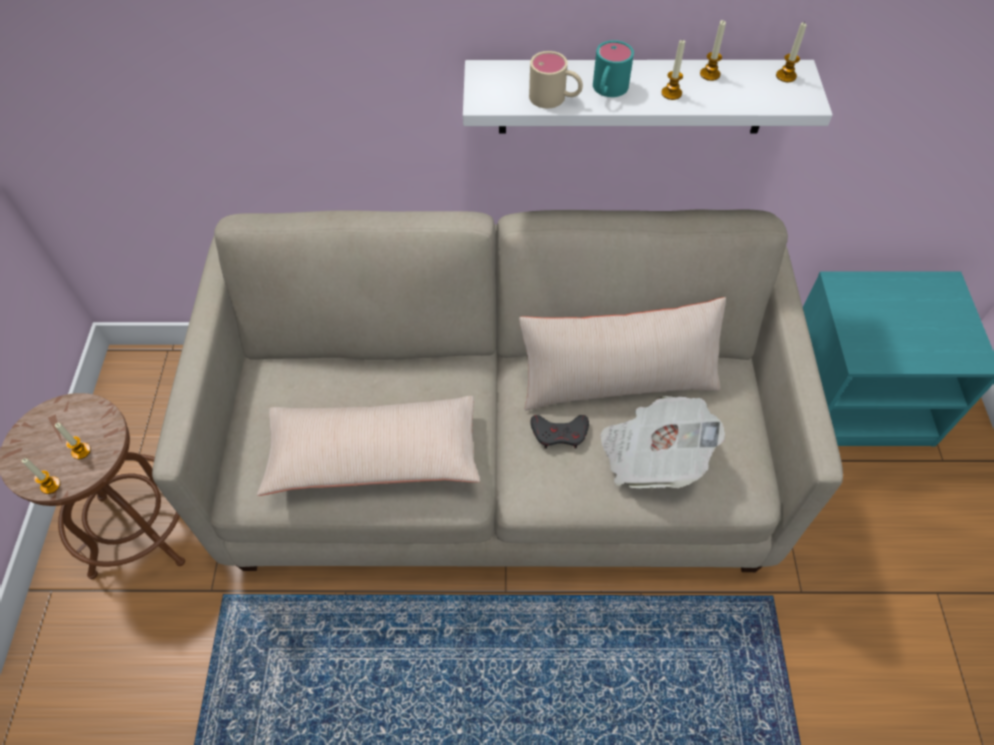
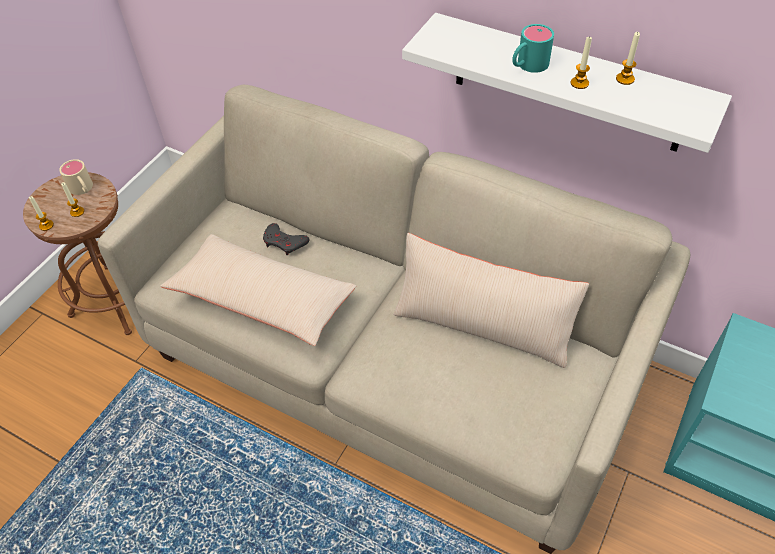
camera: 30 degrees right, 5 degrees down
(555, 98) = (481, 59): beige mug -> beige mug (83, 189)
(560, 433) = (408, 343): grey game controller -> grey game controller (284, 242)
(653, 455) = (471, 393): newspaper -> none
(786, 76) = (693, 100): candle -> none

